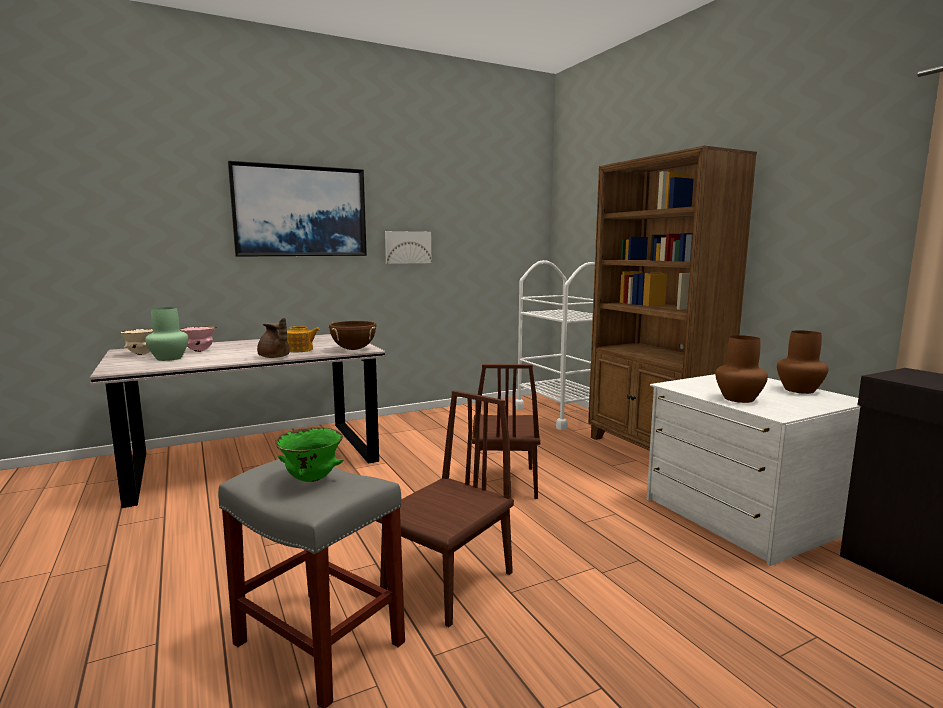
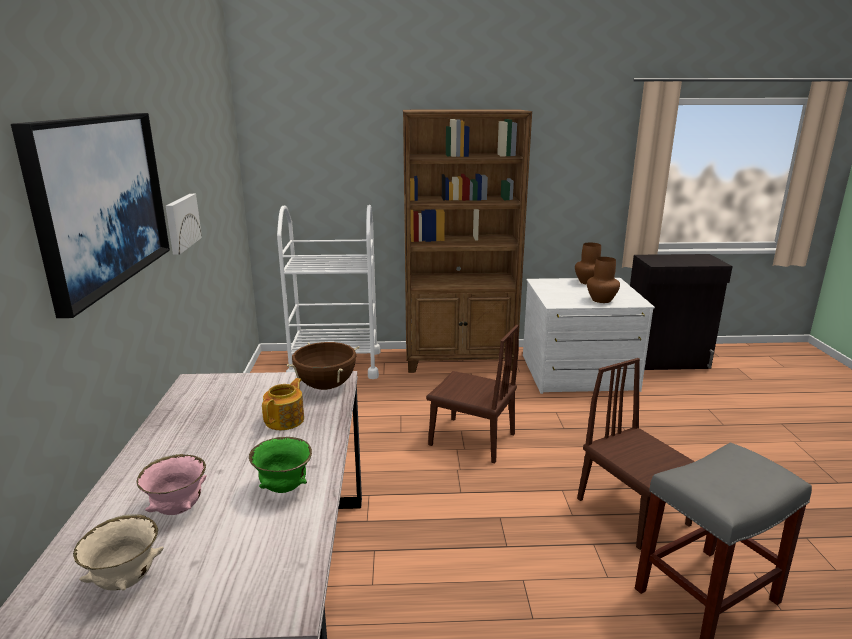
camera: 65 degrees left, 10 degrees up
(170, 358) = (220, 541): green vase -> none
(274, 357) = (321, 442): brown teapot -> none
(311, 480) = (733, 475): green bowl -> green bowl (284, 488)

